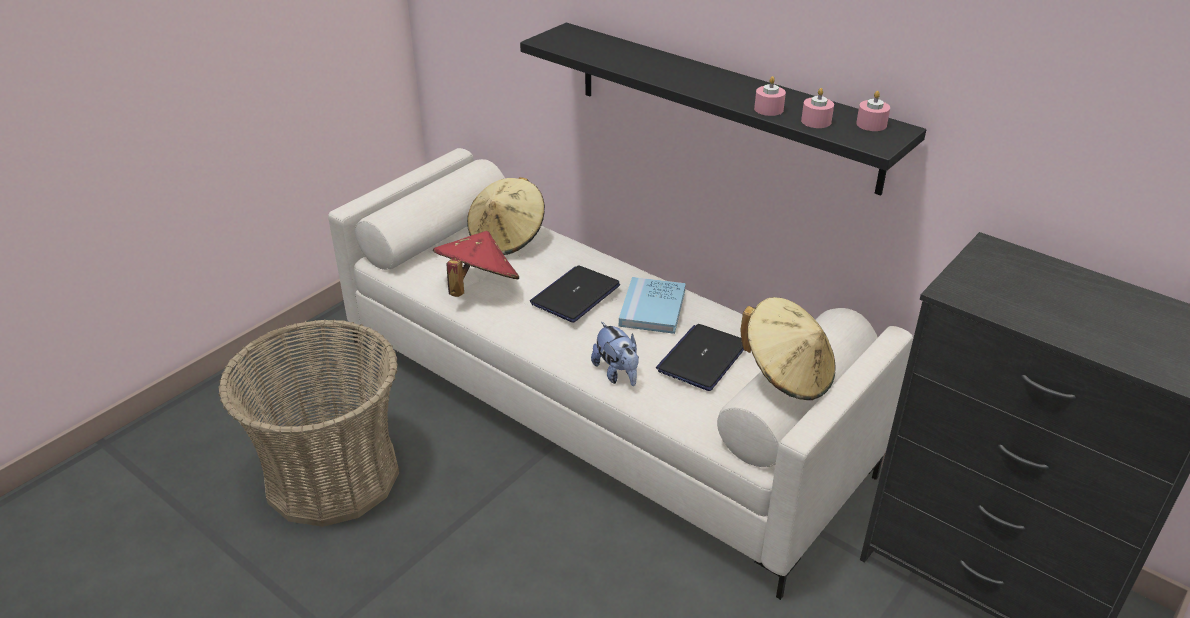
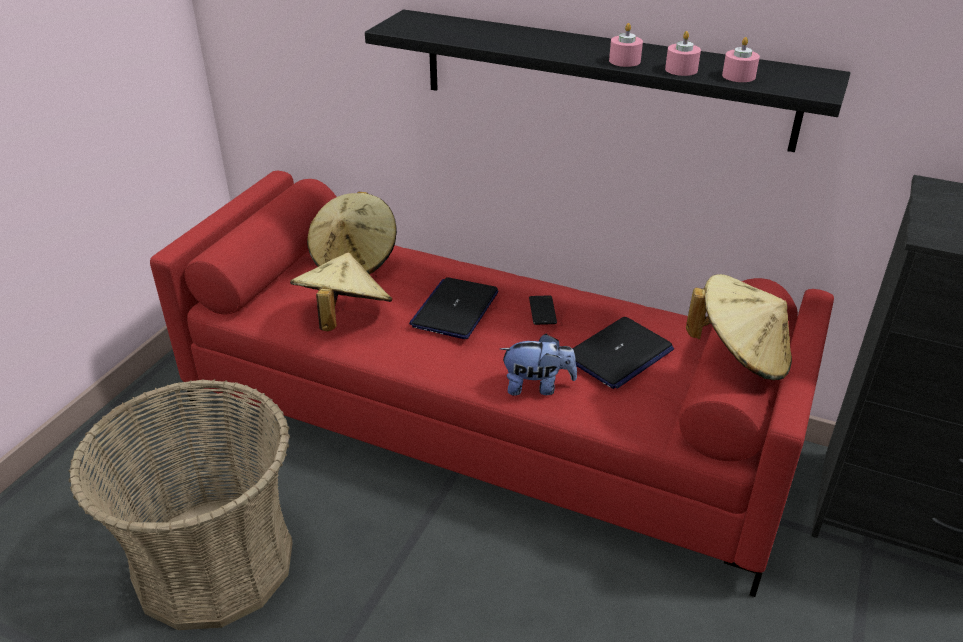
camera: 15 degrees left, 0 degrees up
(477, 287) = (343, 317): red hat -> beige hat
(597, 405) = (484, 424): white sofa -> red sofa
(617, 373) = (537, 386): plush toy -> plush toy turned 45 degrees counterclockwise
(652, 308) = (542, 310): blue book -> phone
(702, 358) = (619, 354): laptop -> laptop turned 150 degrees counterclockwise
(871, 124) = (795, 73): pink candle -> pink candle (624, 61)

